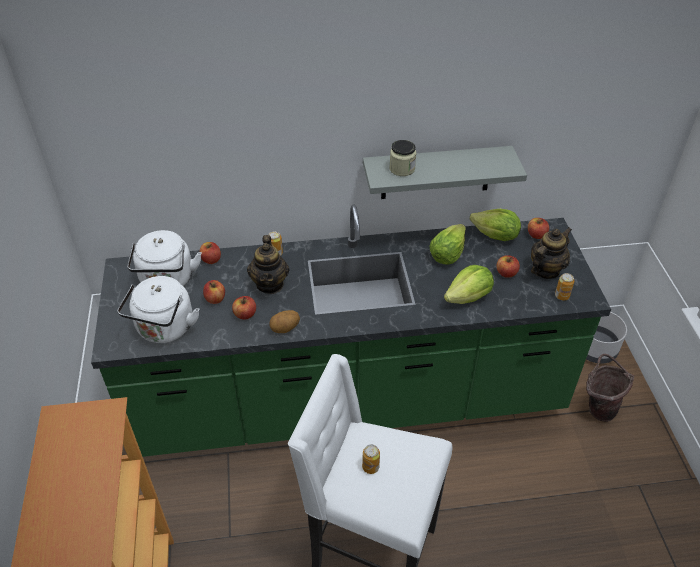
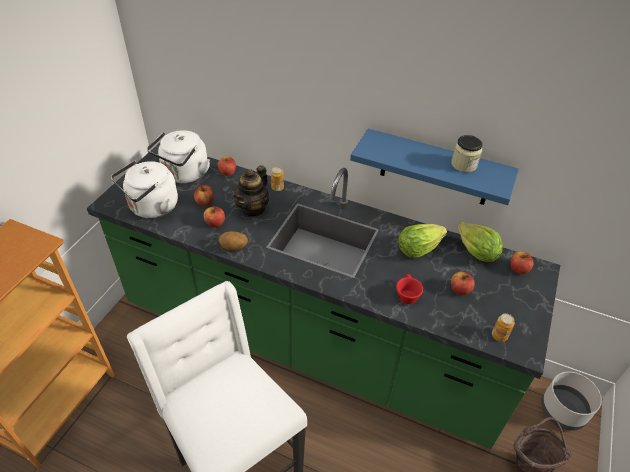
camera: 30 degrees right, 0 degrees up
(370, 467) = (218, 396): can -> none
(402, 169) = (393, 149): jar -> jar (464, 164)
(436, 172) = (435, 168): grey shelf -> blue shelf
(469, 297) = (406, 294): lettuce -> red cup
(545, 270) = (501, 304): teapot -> none

